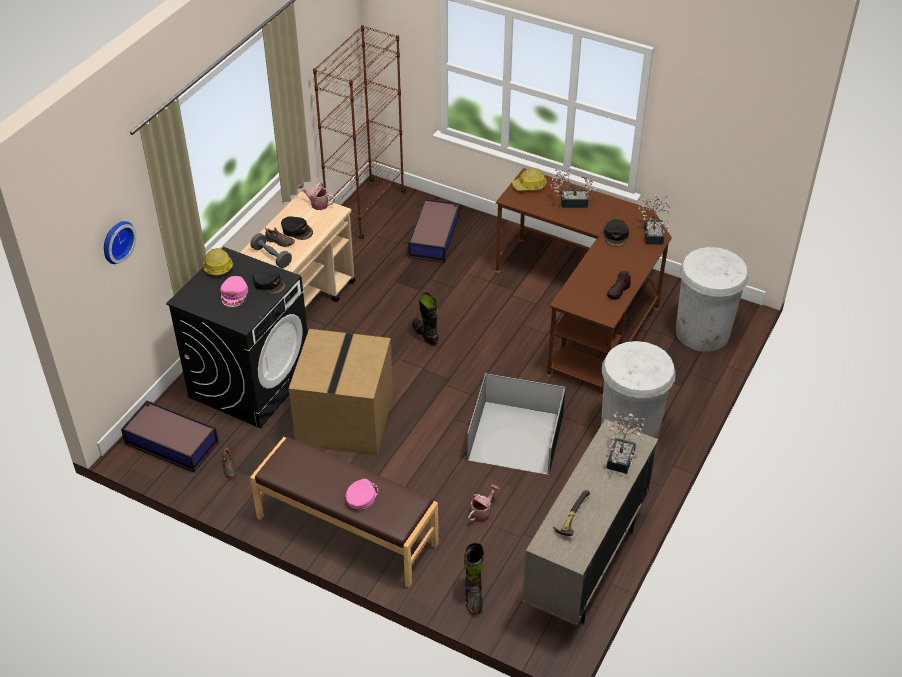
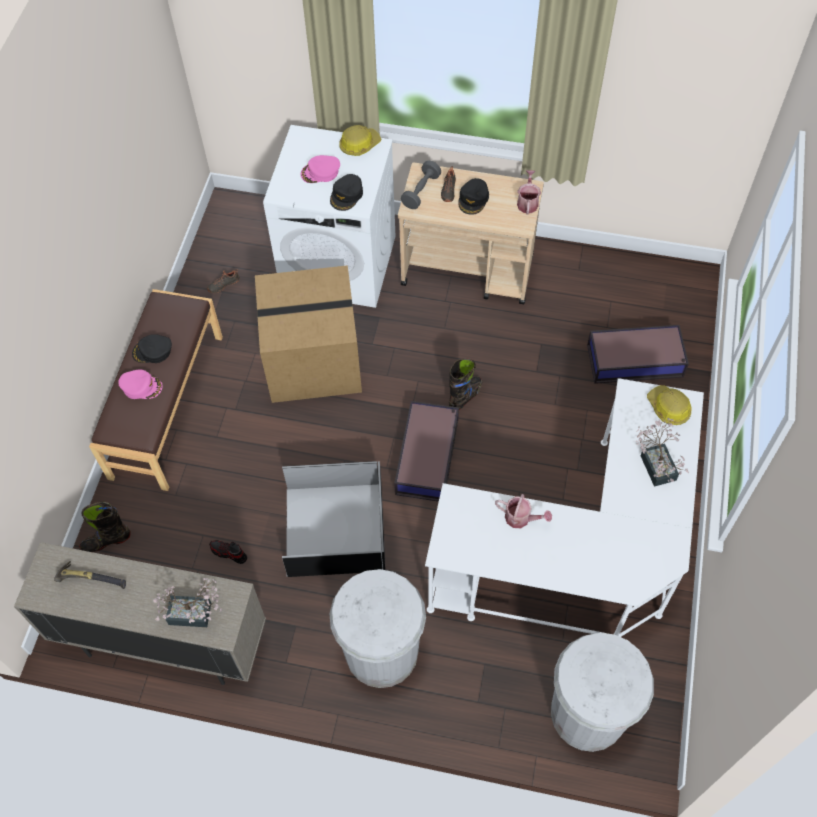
camera: 75 degrees right, 15 degrees up
(116, 241) = (263, 29): wall clock -> none
(171, 442) = (242, 229): storage box -> storage box (427, 455)
(250, 382) = (339, 264): black washing machine -> white washing machine
(366, 209) = (652, 279): brown bookcase -> none
(482, 512) = (218, 522): watering can -> watering can (521, 518)
(585, 307) = (578, 557): brown desk -> white desk
(616, 236) = (609, 533): black cap -> black cap (152, 351)
(618, 291) = (497, 557): shoe -> shoe (229, 553)
(653, 233) = (634, 580): potted plant -> none

